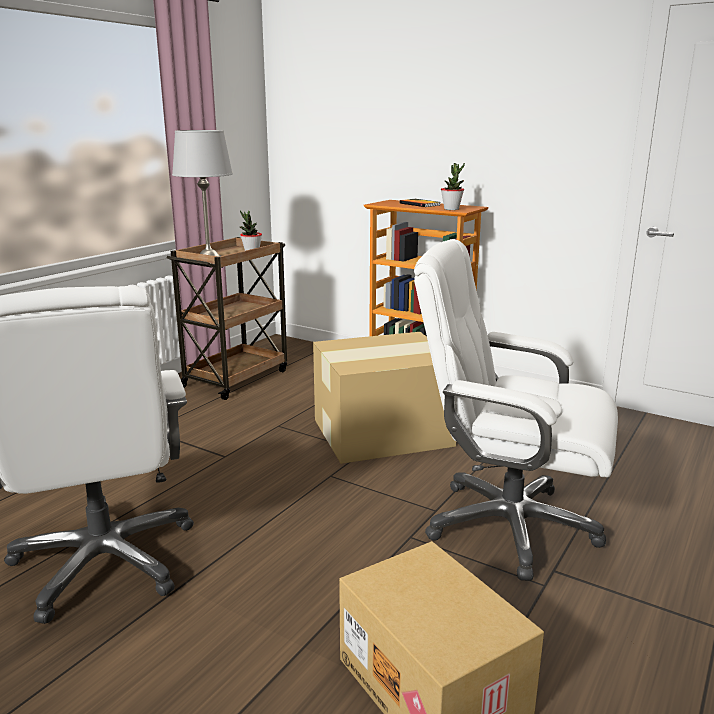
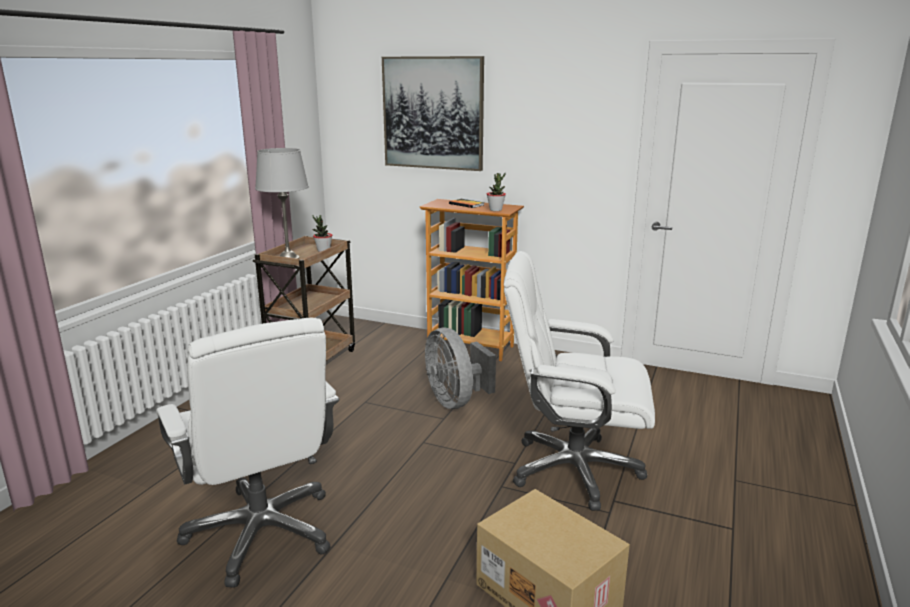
camera: 10 degrees left, 0 degrees up
(384, 433) = (456, 401): cardboard box -> grey fan
(388, 97) = (433, 113): none -> picture

